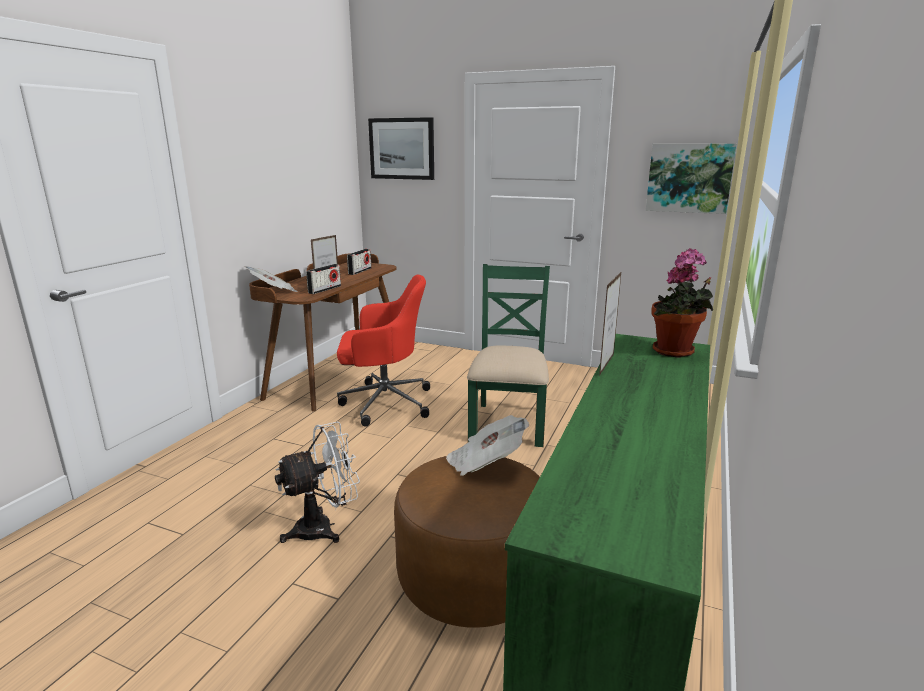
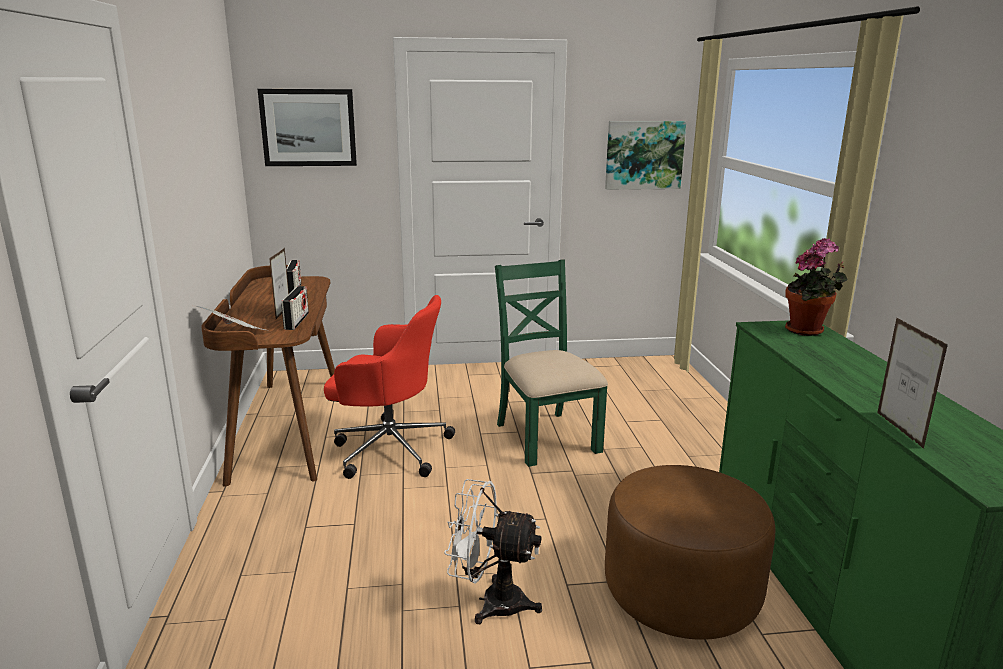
camera: 30 degrees left, 0 degrees up
(323, 527) = (491, 602): white fan -> white fan turned 105 degrees counterclockwise
(384, 402) = (389, 448): red office chair -> red office chair turned 45 degrees clockwise
(485, 463) = (675, 474): newspaper -> none
(606, 365) = (785, 353): picture frame -> picture frame (899, 430)

